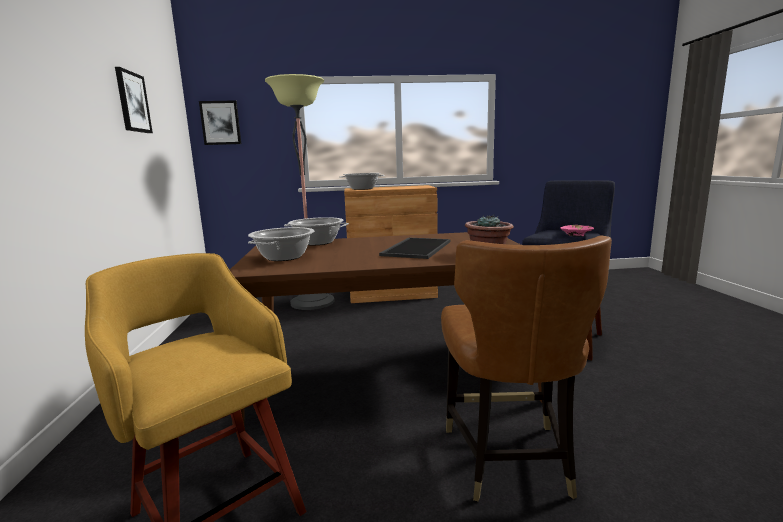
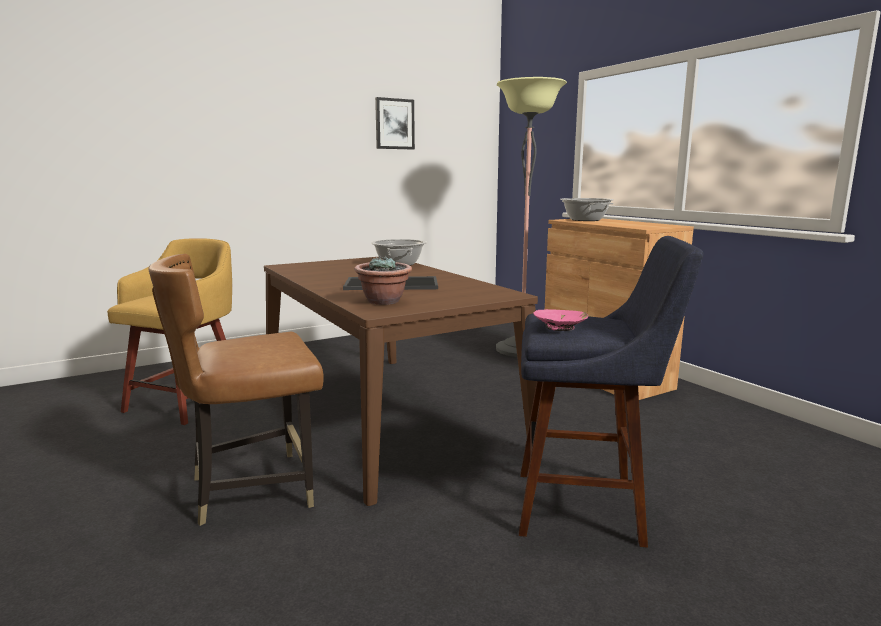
camera: 65 degrees right, 0 degrees up
(220, 123) = (518, 133): picture -> none
(284, 257) = (332, 265): cooking pot -> none

